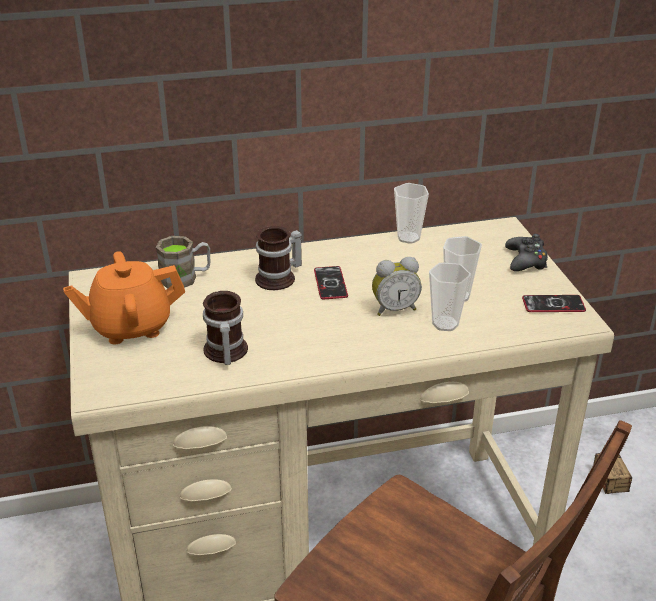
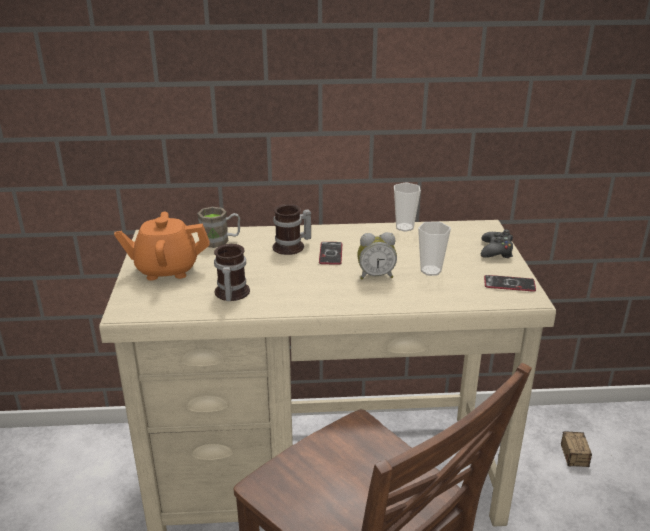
camera: 10 degrees right, 5 degrees down
(445, 324) = (413, 290): cup -> none

